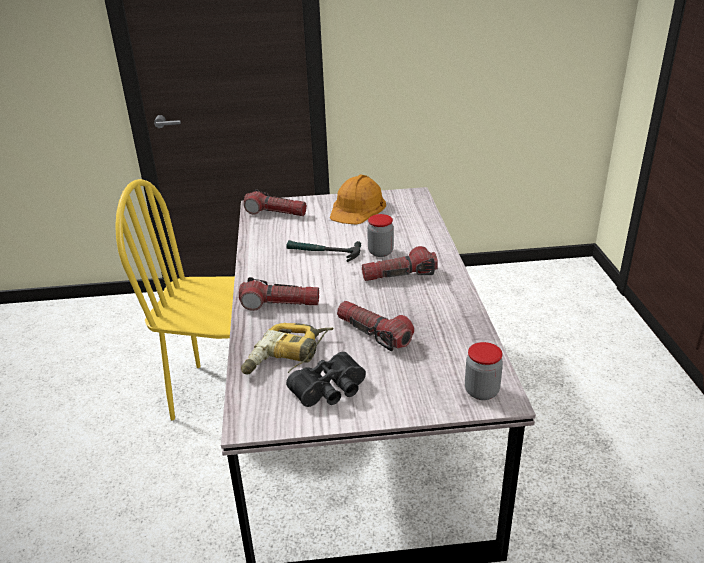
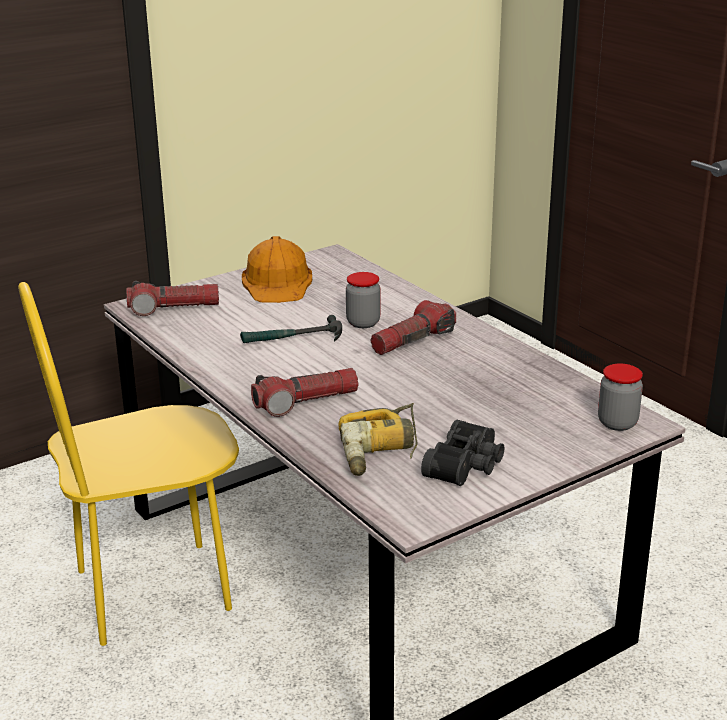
camera: 30 degrees left, 5 degrees down
(374, 333) = (450, 402): flashlight -> none

